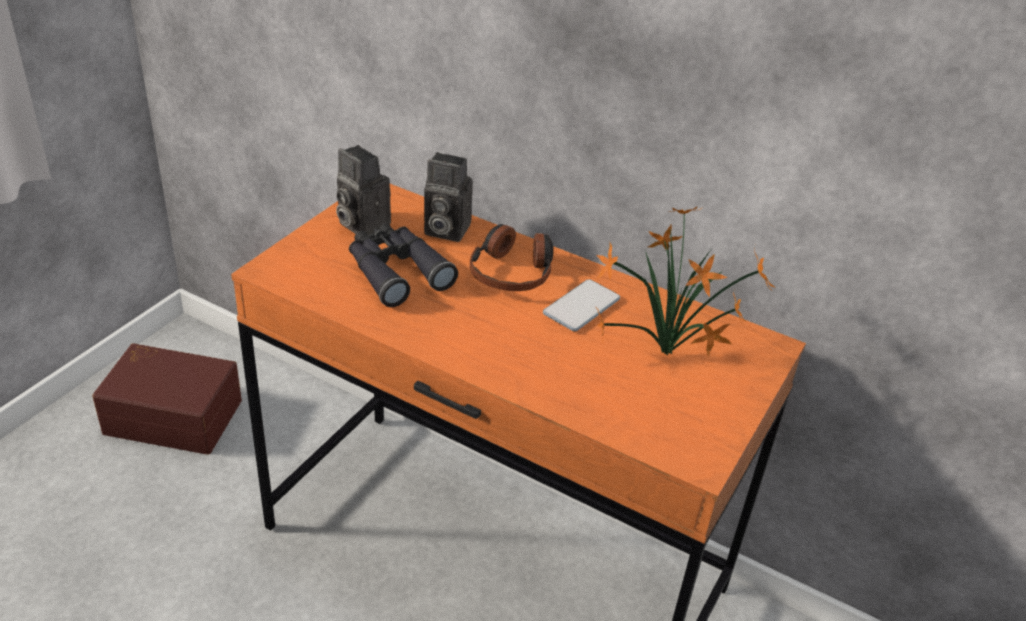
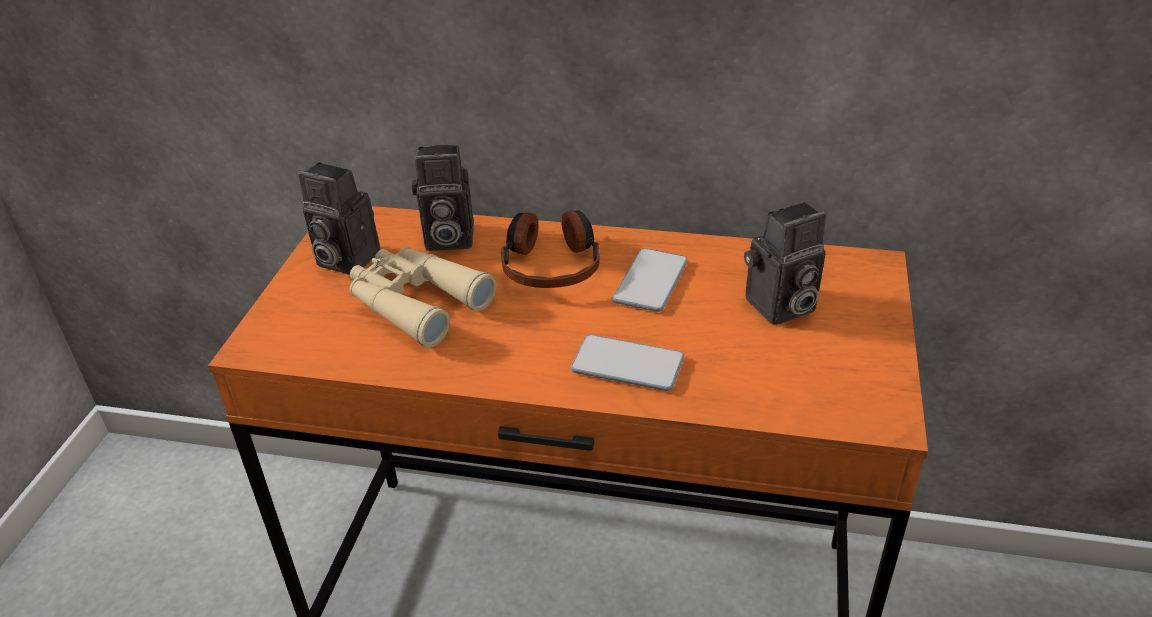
camera: 15 degrees left, 0 degrees up
(174, 414) = (144, 556): brown storage box -> none
(396, 272) = (415, 303): black binoculars -> beige binoculars
(526, 363) = (627, 365): none -> phone
(671, 356) = (779, 308): potted plant -> camera

